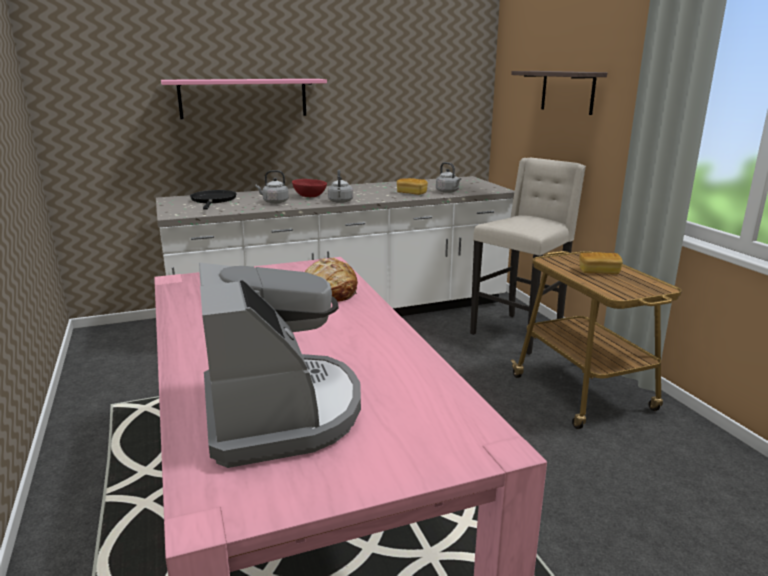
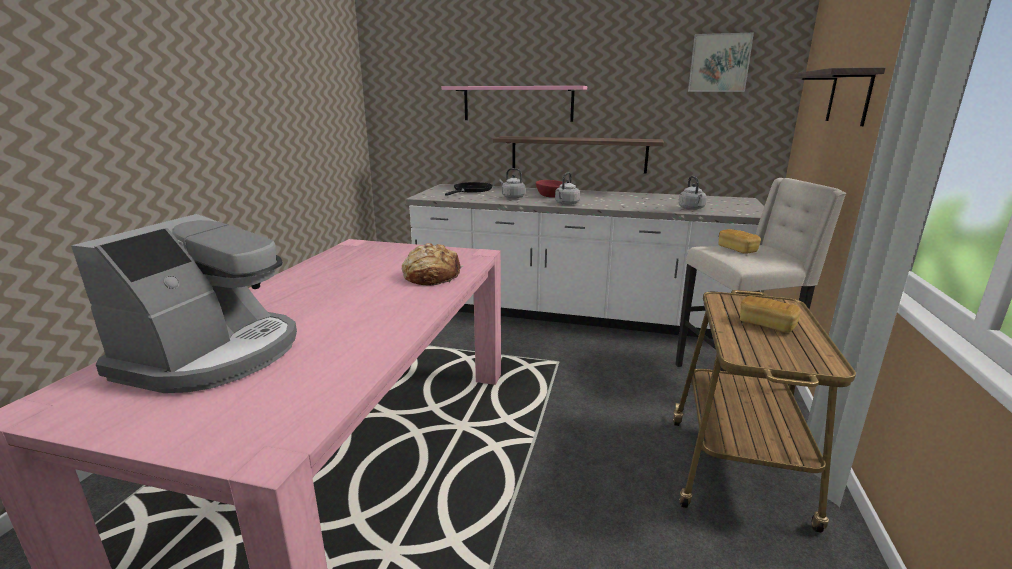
camera: 35 degrees right, 0 degrees up
(314, 149) = (578, 154): none -> shelf
(411, 193) = (649, 205): bread -> bread (737, 250)
(432, 57) = (719, 63): none -> picture

